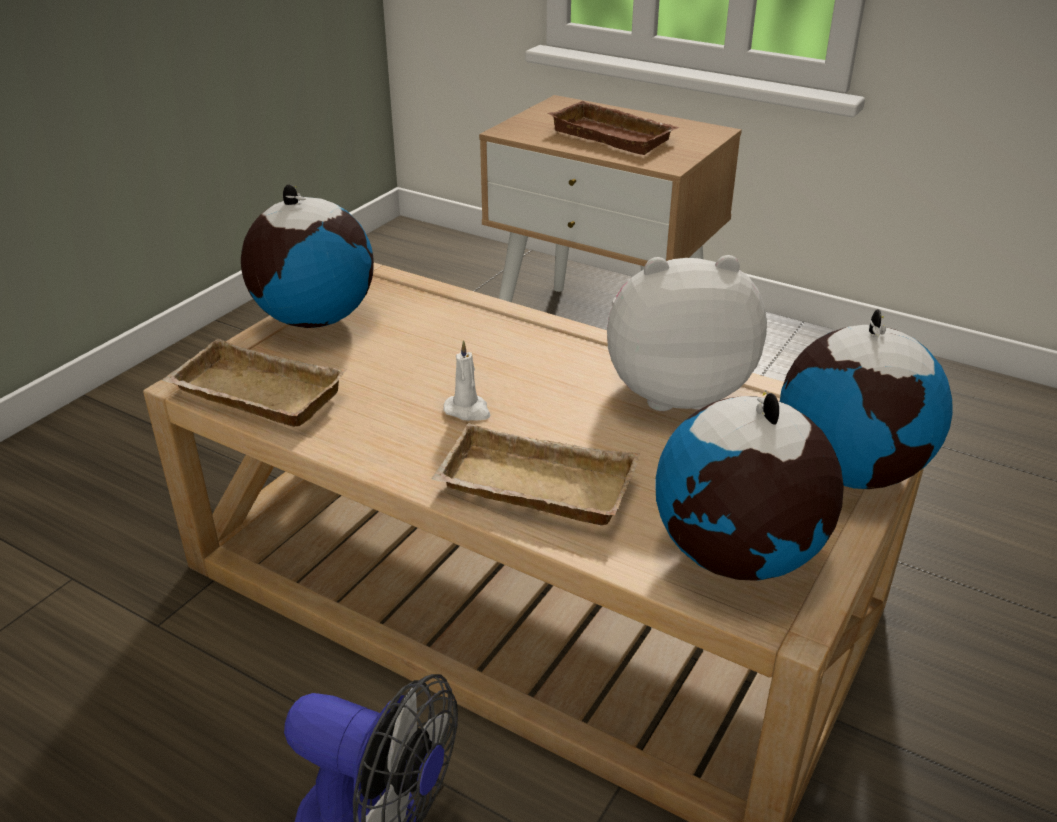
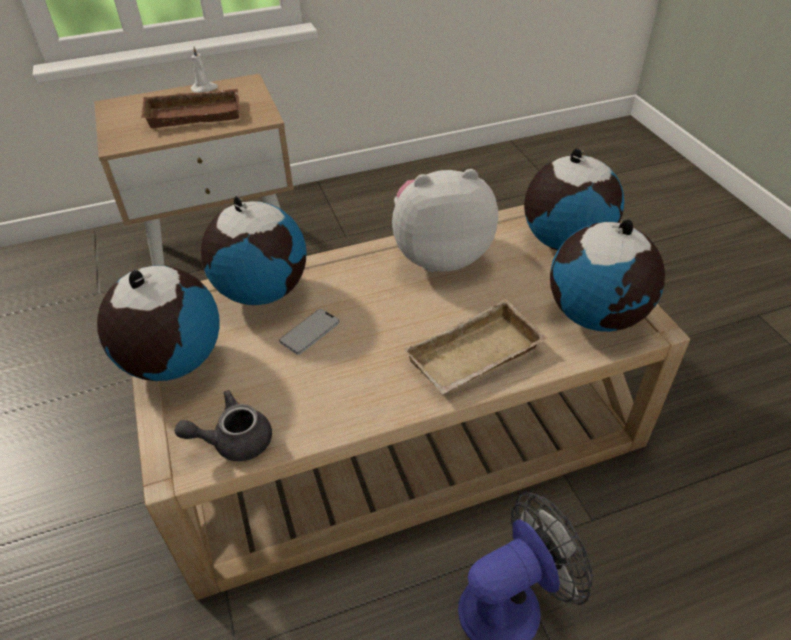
camera: 50 degrees left, 10 degrees up
(253, 395) = (234, 441): beige tray -> grey teapot
(441, 369) = (310, 332): none -> phone
(462, 314) = (262, 291): none -> globe
(468, 410) = (369, 344): white candle -> white candle (204, 88)
(674, 391) = (440, 255): plush toy -> plush toy turned 45 degrees clockwise

